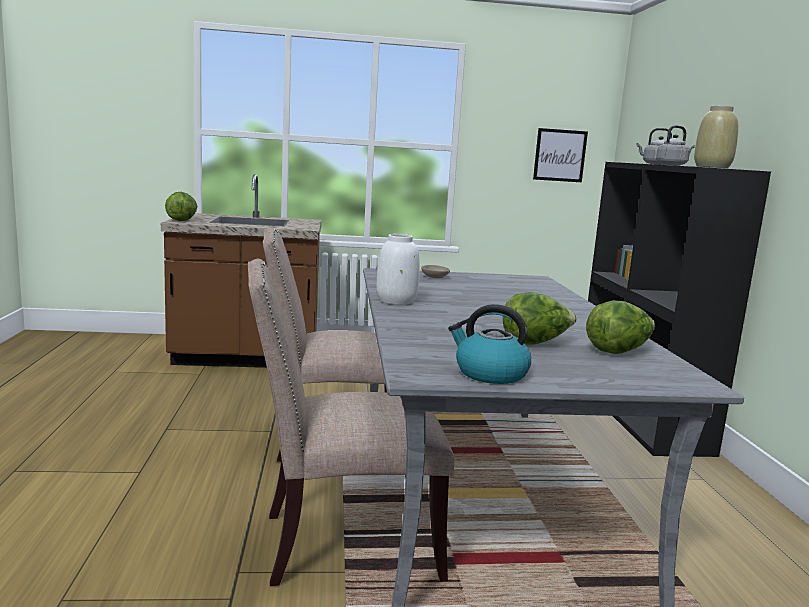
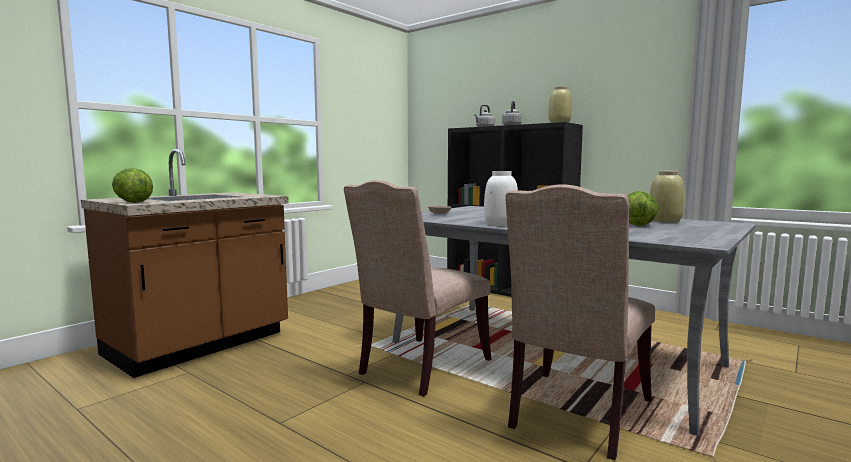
camera: 45 degrees left, 5 degrees down
(490, 374) = (704, 236): kettle -> none
(560, 155) = (381, 129): picture -> none
(618, 351) = (664, 221): lettuce -> beige vase

